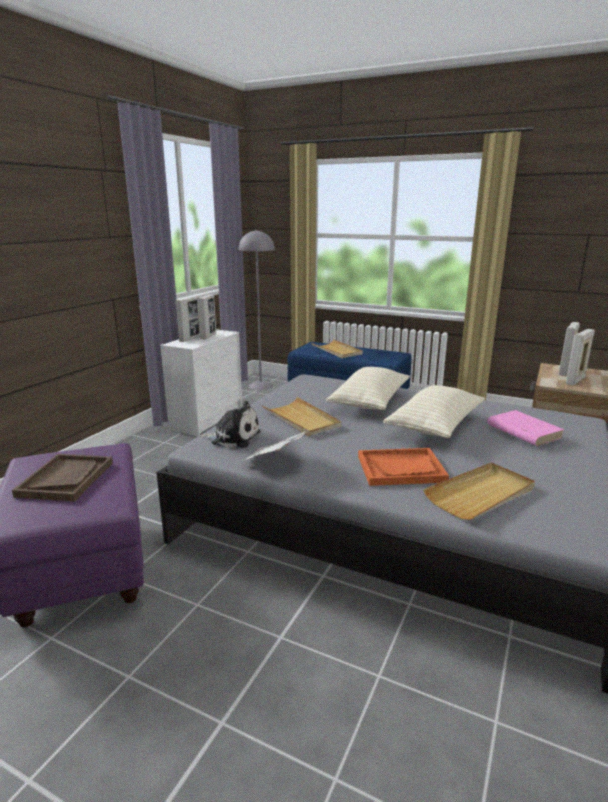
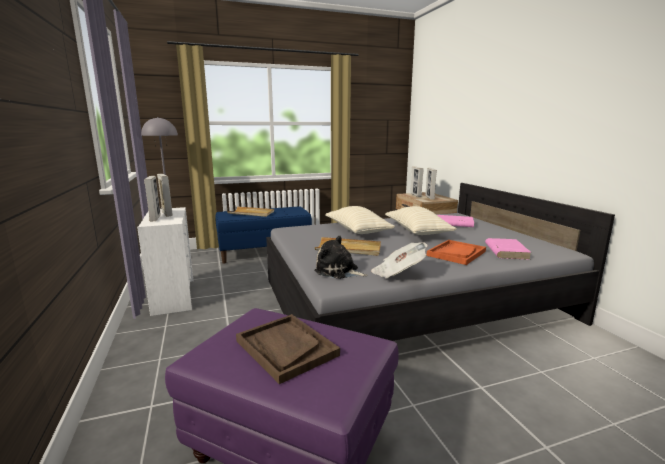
camera: 45 degrees left, 5 degrees down
(233, 438) = (338, 271): plush toy -> plush toy turned 120 degrees counterclockwise
(481, 494) = (506, 251): beige tray -> pink book

